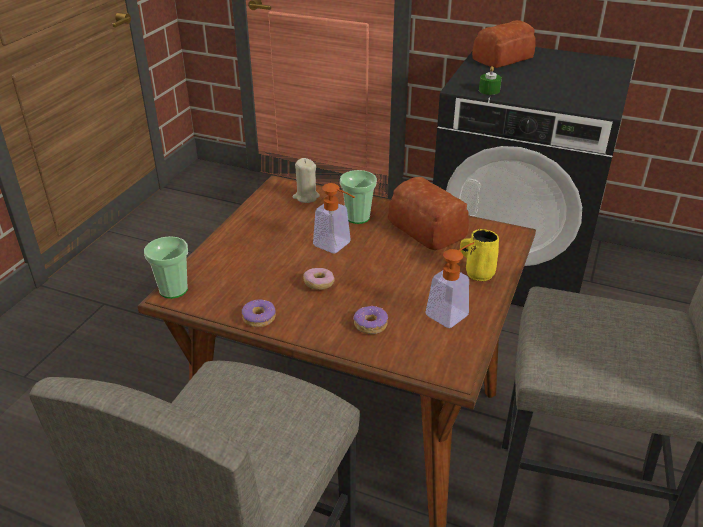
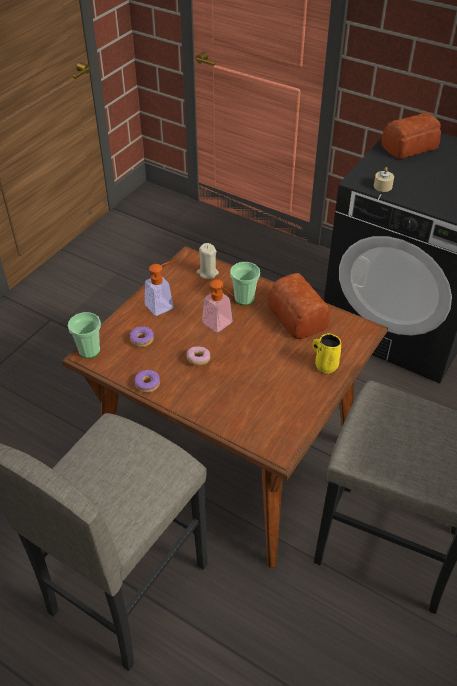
camera: 10 degrees right, 10 degrees up
(370, 325) = (228, 401): donut -> donut (141, 340)
(451, 312) = (293, 398): soap dispenser -> soap dispenser (163, 305)
(489, 90) = (382, 186): green candle -> beige candle

